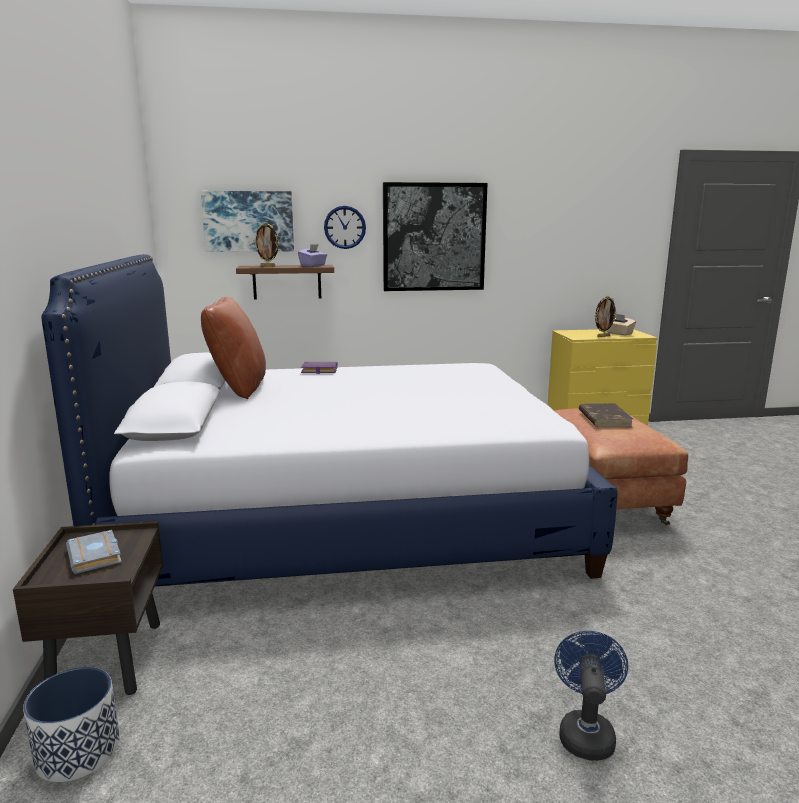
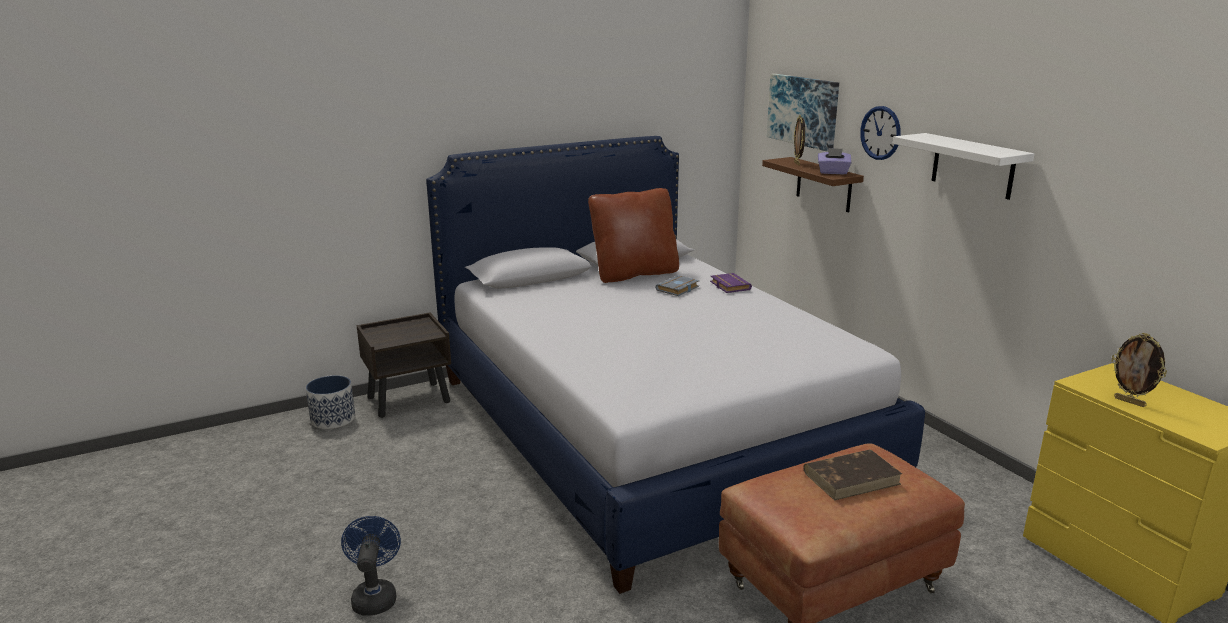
camera: 70 degrees right, 5 degrees up
(96, 556) = (402, 332): grey book -> grey book (678, 289)
(434, 237) = (973, 166): picture -> white shelf
(585, 732) = (374, 596): blue fan -> blue fan turned 90 degrees counterclockwise
(619, 333) = (1186, 414): beige tissue box -> none

